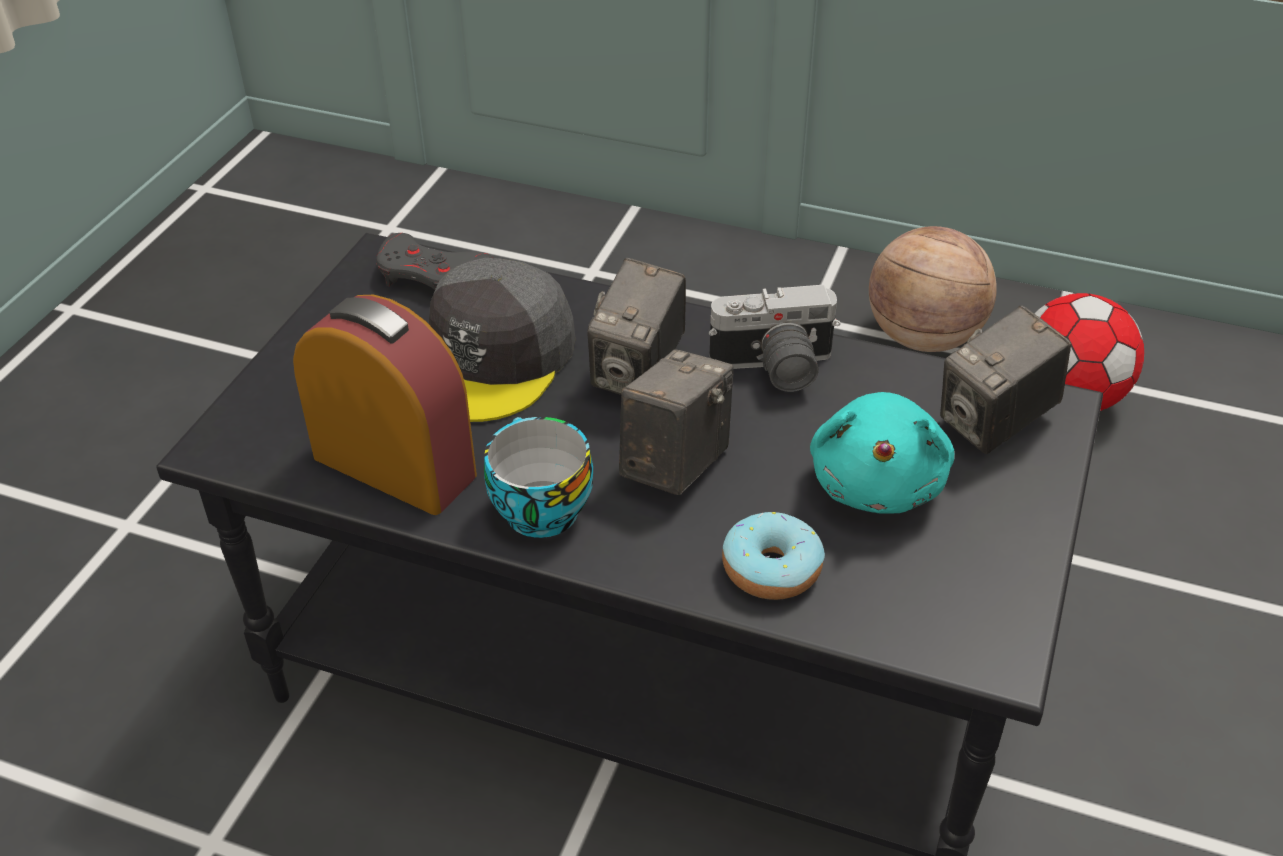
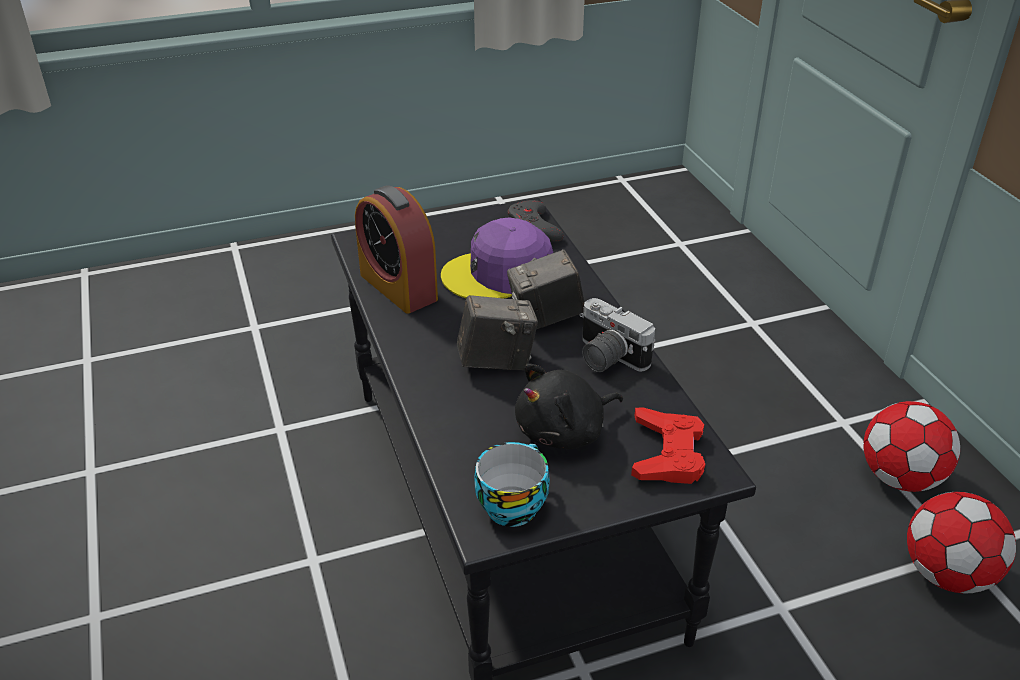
camera: 50 degrees right, 5 degrees down
(394, 466) = (398, 287): alarm clock -> alarm clock turned 150 degrees clockwise
(493, 358) = (499, 274): grey cap -> purple cap
(537, 508) = (418, 337): cup -> cup (511, 504)
(771, 569) = (460, 425): donut -> none
(877, 482) = (564, 432): turquoise plush toy -> black plush toy
(923, 338) = (900, 478): basketball -> football
(995, 423) = (667, 453): camera -> red game controller

